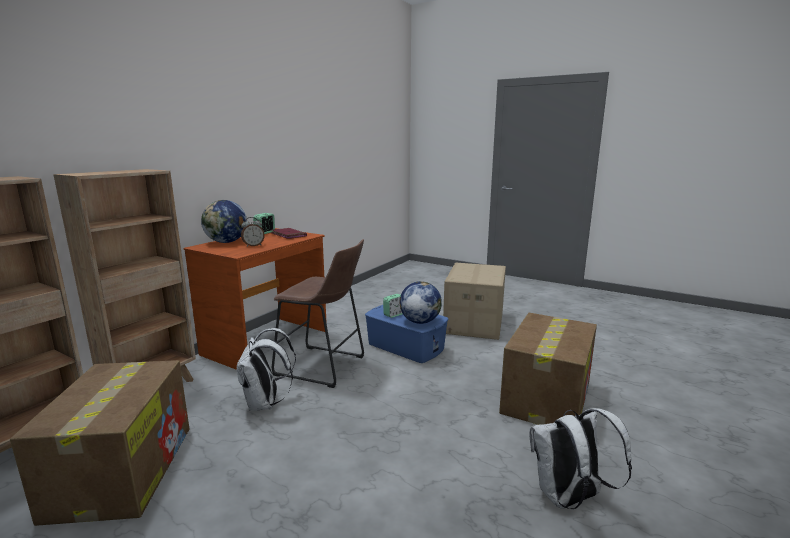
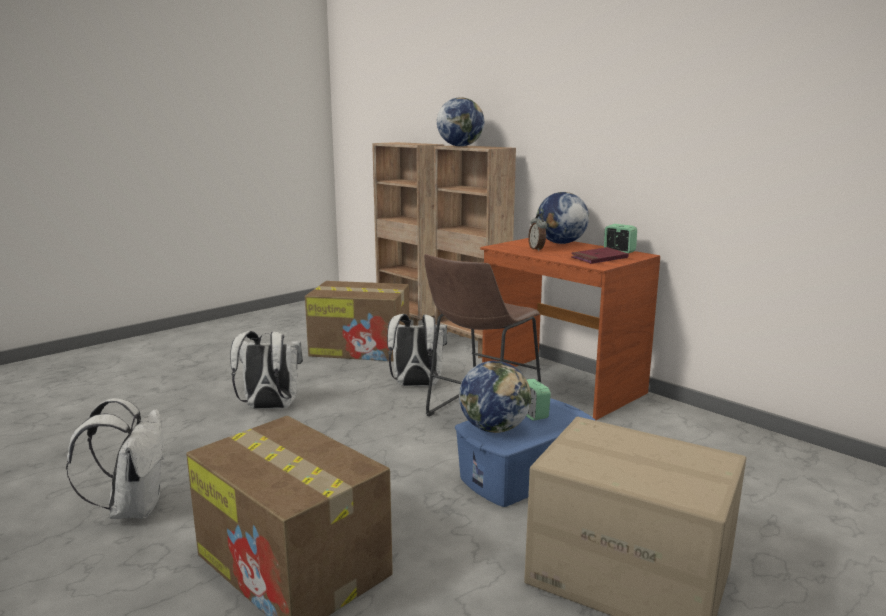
camera: 105 degrees right, 0 degrees up
(100, 173) = (460, 146): none -> globe
(336, 490) = (269, 407): none -> white backpack

